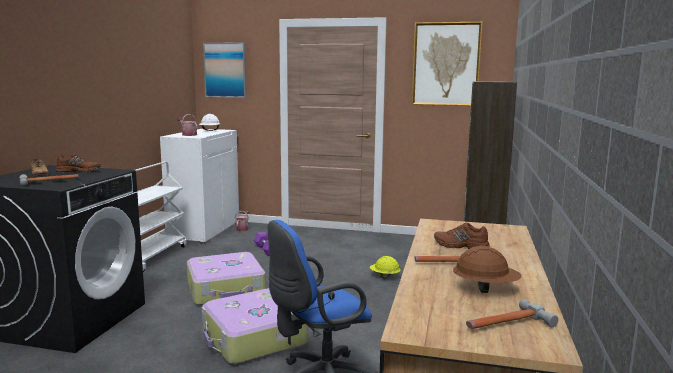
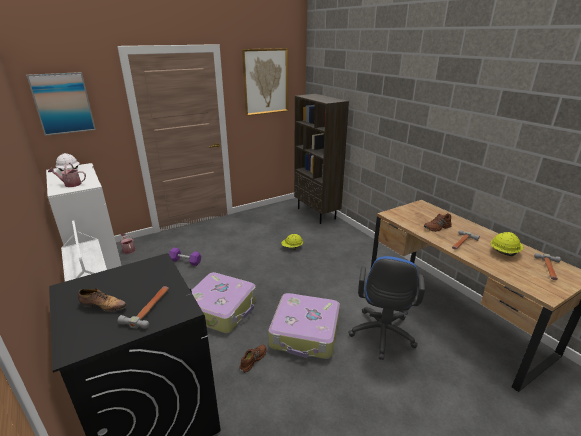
camera: 45 degrees left, 15 degrees up
(78, 171) = (121, 279): brown shoe -> brown shoe (252, 359)
(485, 289) = (504, 252): brown hard hat -> yellow hard hat

